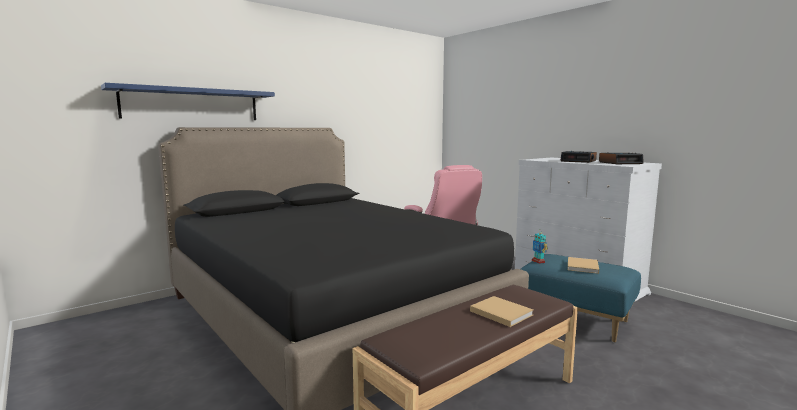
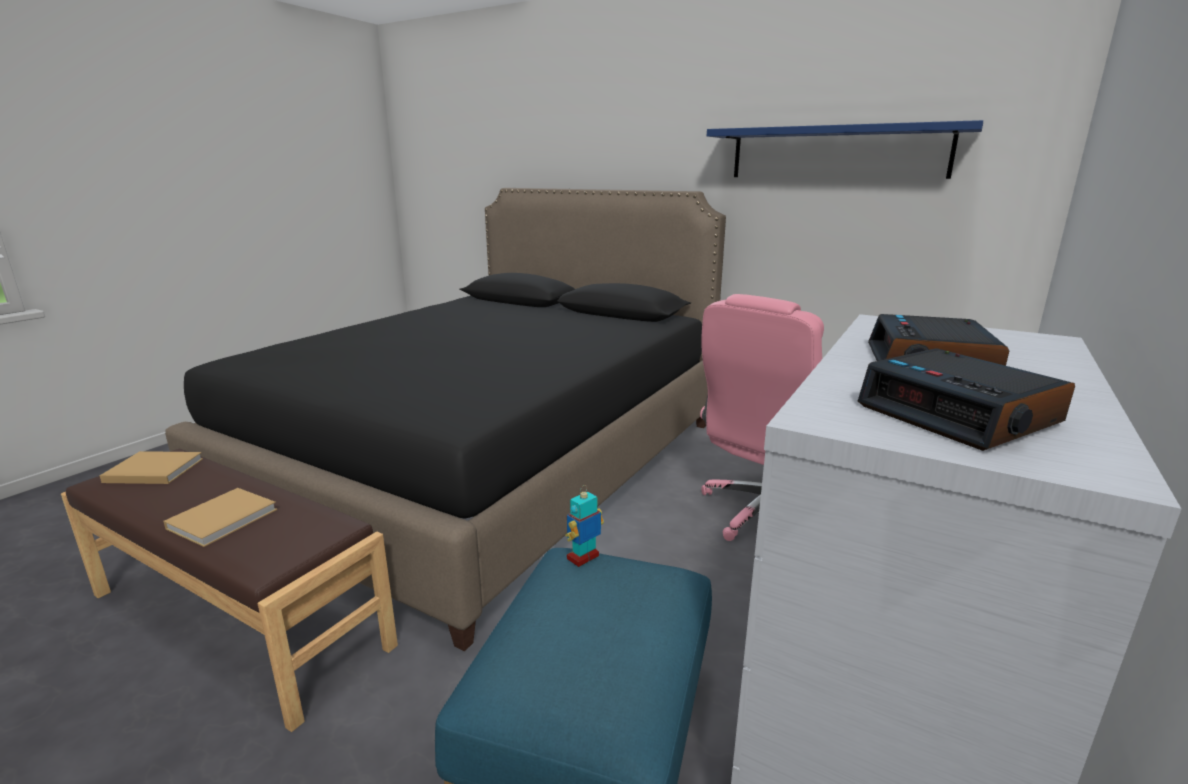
camera: 70 degrees right, 10 degrees up
(192, 104) = (530, 158): blue shelf -> blue shelf (837, 153)
(582, 267) = (568, 627): beige book -> beige book (152, 470)

